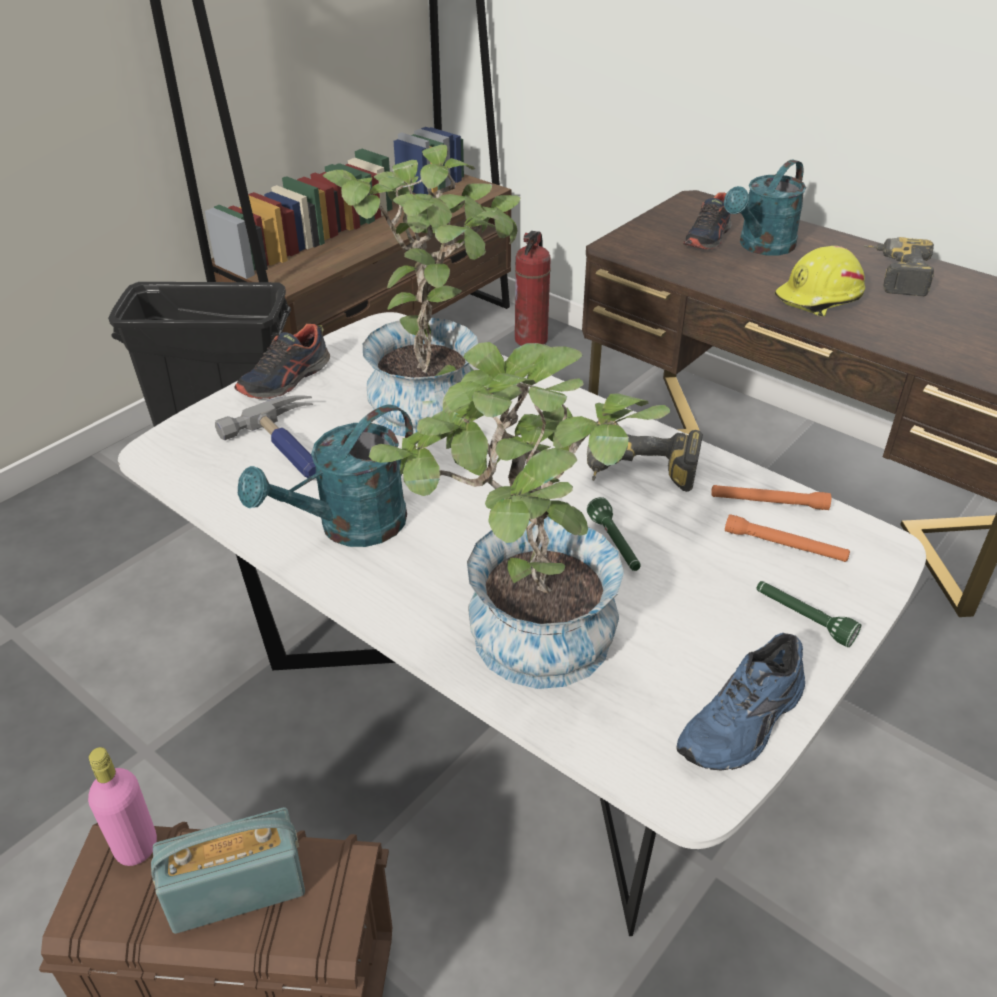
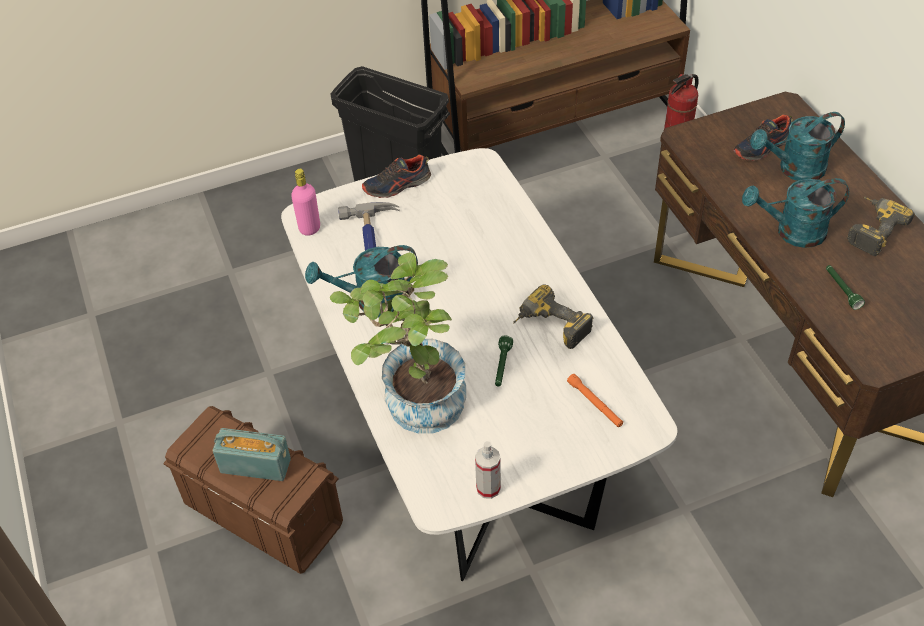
camera: 30 degrees right, 10 degrees up
(136, 847) = (222, 425): pink bottle -> pink bottle (309, 228)
(436, 400) = (472, 231): potted plant -> none
(745, 724) = (488, 488): blue shoe -> spray bottle
(768, 502) = (610, 374): orange flashlight -> none
(802, 619) = (565, 449): green flashlight -> green flashlight (841, 290)
(819, 299) = (792, 232): yellow hard hat -> turquoise watering can

